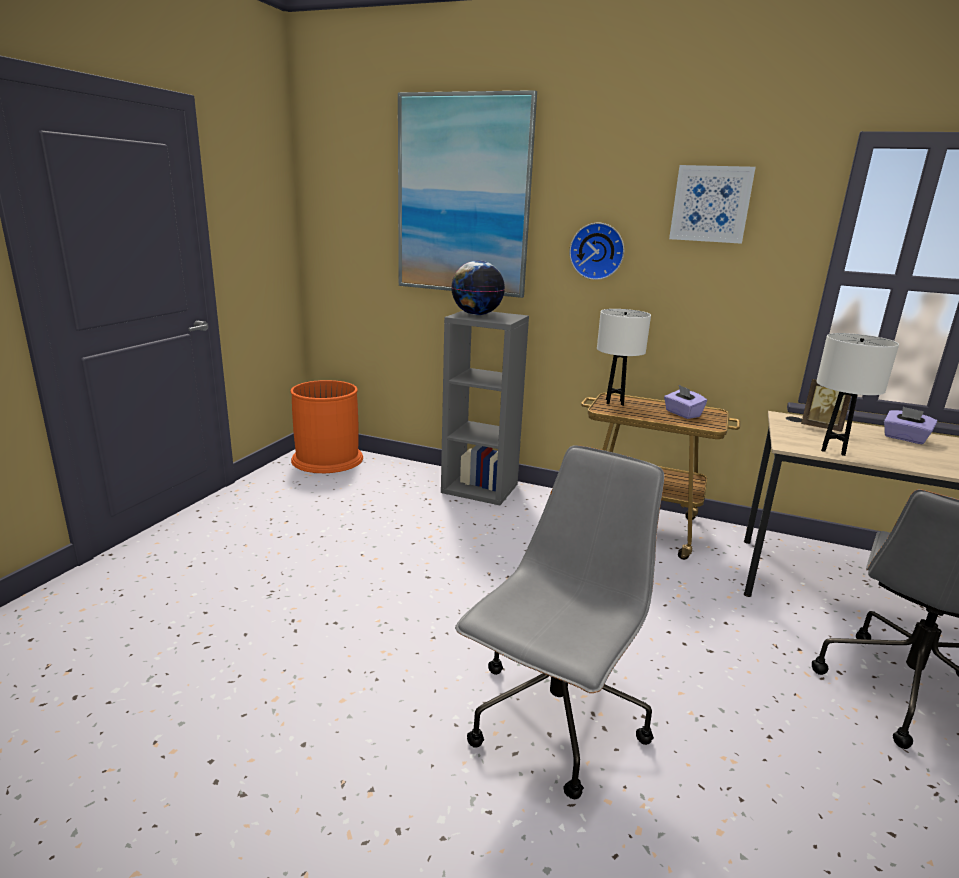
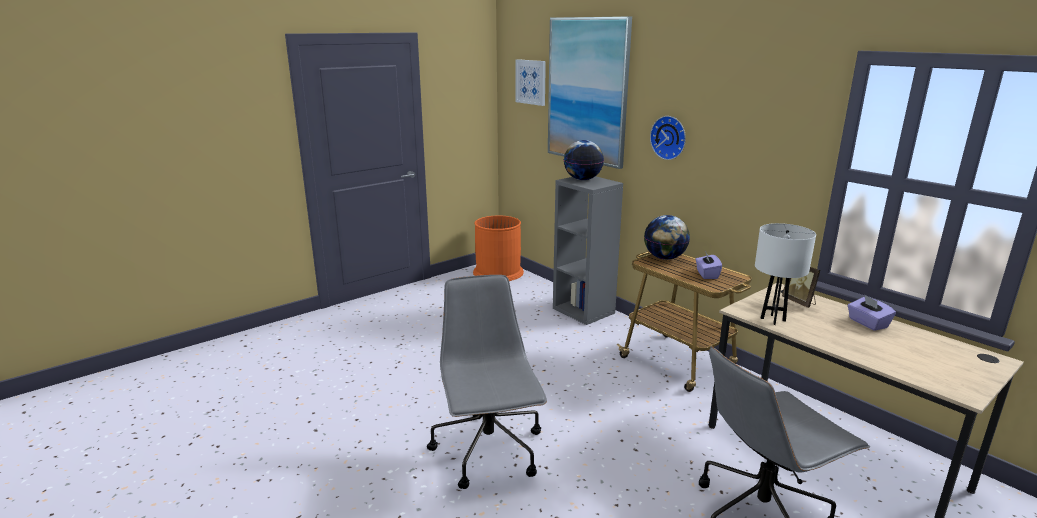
camera: 30 degrees right, 0 degrees up
(554, 722) = (489, 452): grey office chair -> grey office chair turned 75 degrees counterclockwise
(615, 402) = (664, 258): white table lamp -> globe
(711, 204) = (746, 105): picture -> picture (531, 82)

